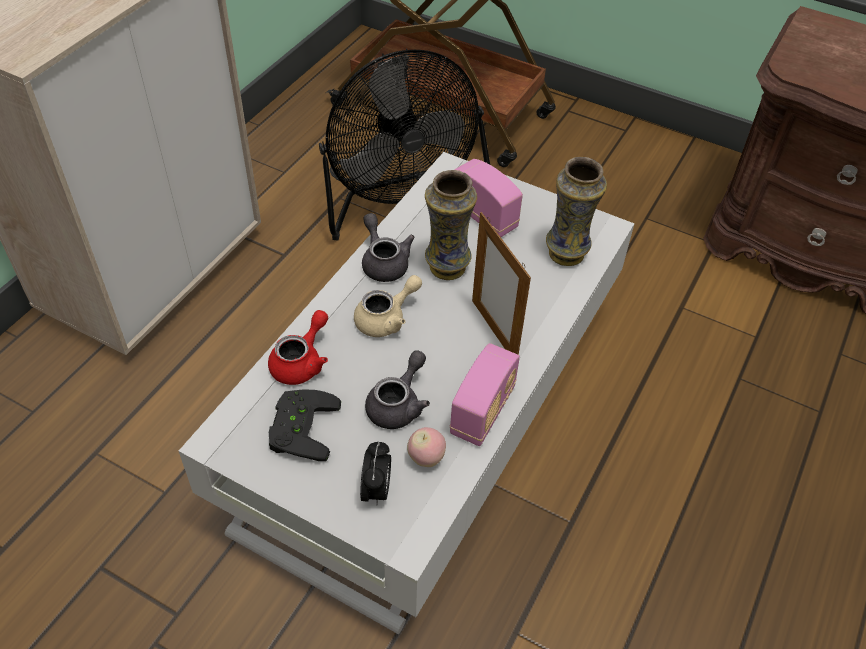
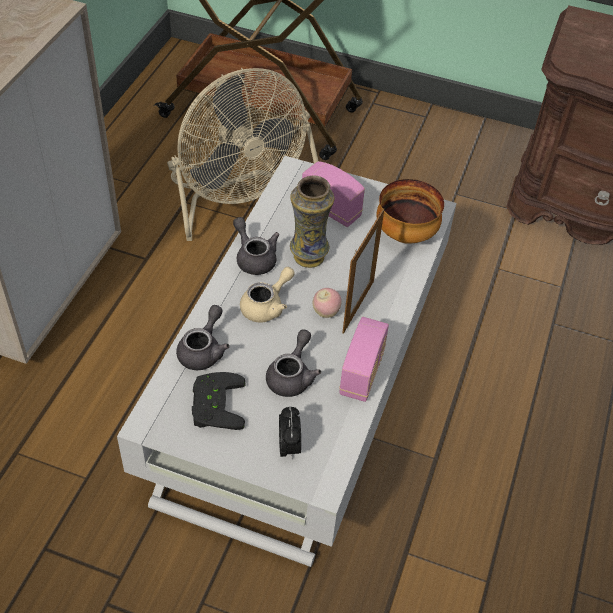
camera: 10 degrees left, 0 degrees up
(301, 362) = (203, 350): red teapot -> grey teapot
(392, 200) = (232, 199): black fan -> beige fan
(426, 458) = (324, 417): apple -> apple (326, 312)
(494, 331) = (358, 306): picture frame -> picture frame turned 120 degrees counterclockwise
(566, 254) = (405, 235): vase -> bowl

